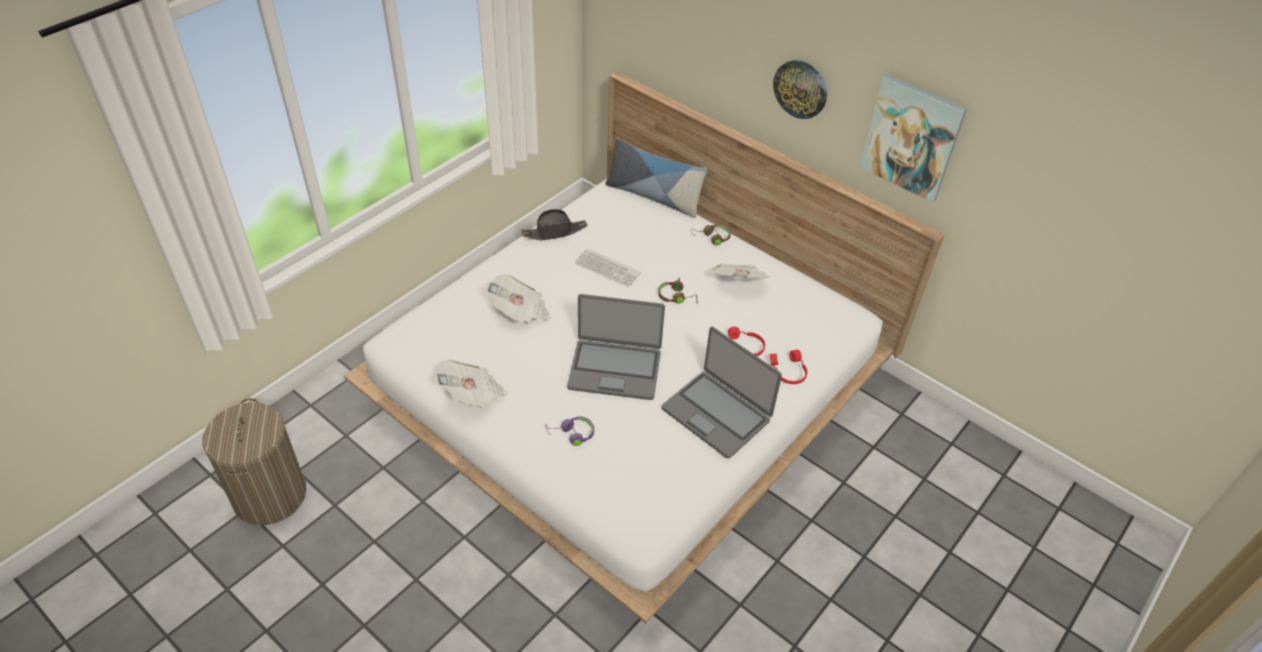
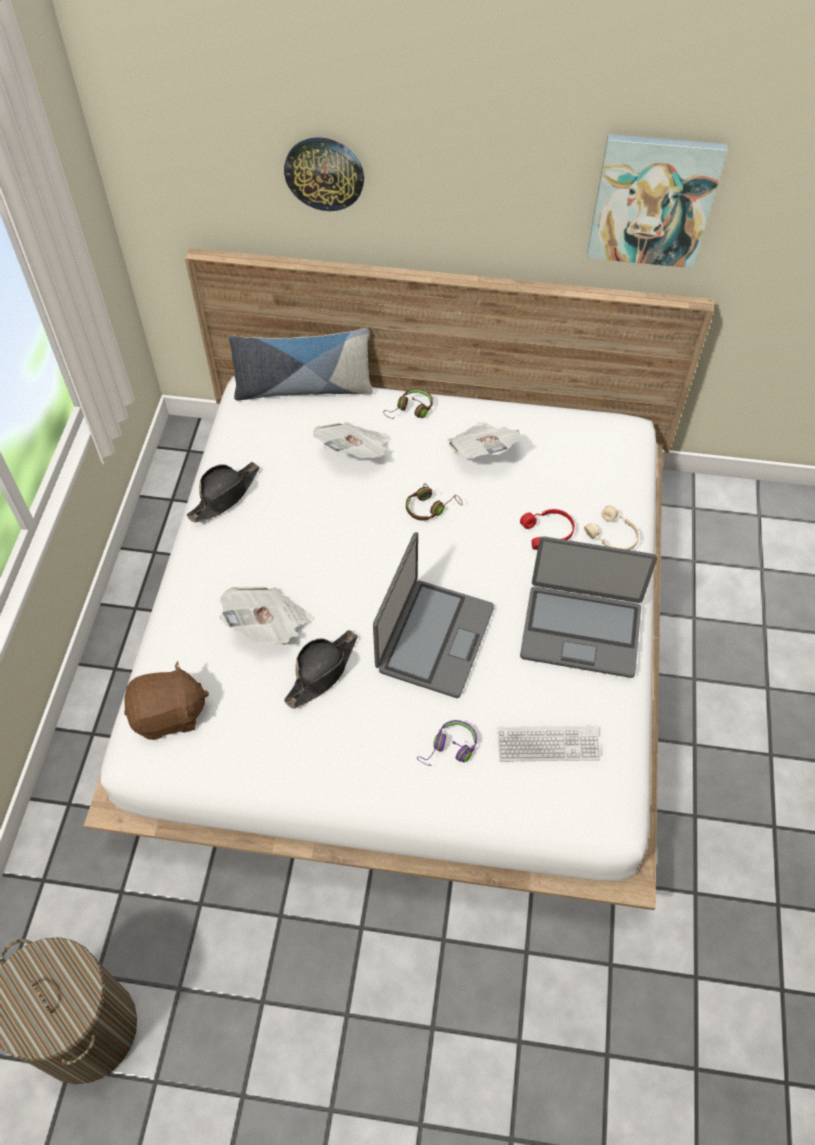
camera: 30 degrees left, 10 degrees up
(425, 329) = (169, 715): none -> brown plush toy
(473, 395) = (298, 767): newspaper -> newspaper (355, 453)
(530, 352) = (322, 671): none -> black hat
(607, 268) = (325, 512): keyboard -> keyboard (548, 744)
(615, 369) = (434, 638): laptop -> laptop turned 45 degrees counterclockwise
(788, 372) = (612, 536): red headphones -> beige headphones
(800, 89) = (482, 188): wall clock -> wall clock (324, 173)

